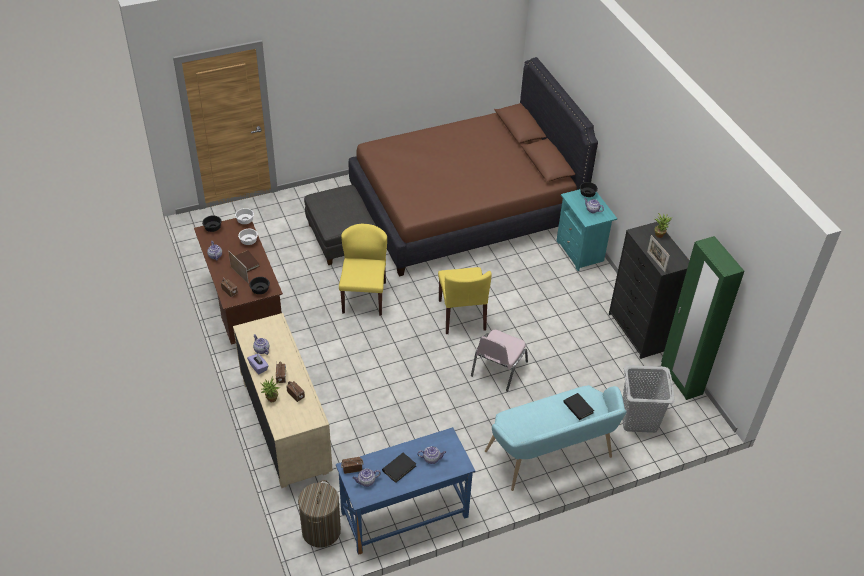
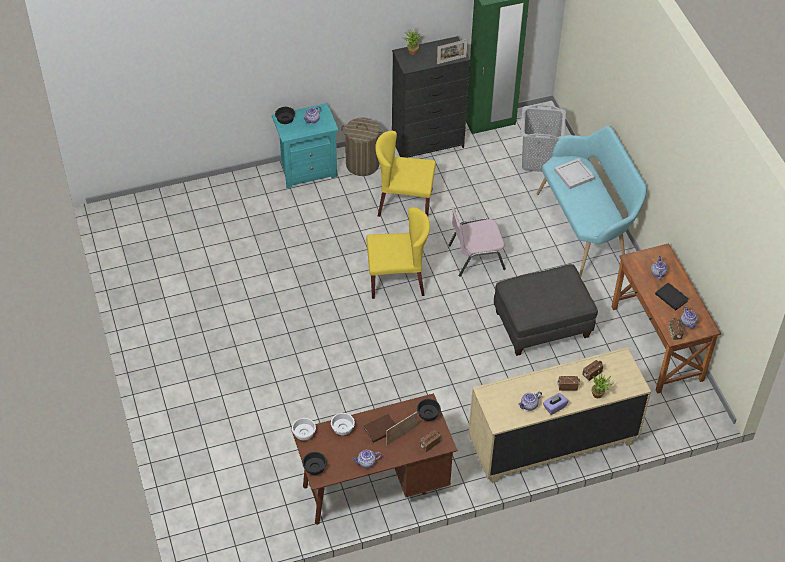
camera: 85 degrees left, 5 degrees up
(321, 531) = (680, 410): laundry basket -> laundry basket (362, 164)
(341, 239) = (260, 387): grey ottoman -> grey ottoman (542, 324)
(364, 297) = (362, 367): yellow chair -> yellow chair (404, 203)
(404, 515) = (657, 343): blue desk -> brown desk
(464, 208) = (219, 264): brown bed -> none
(498, 369) = (475, 257): pink chair -> pink chair turned 135 degrees clockwise
(578, 407) = (573, 174): black book -> white tray

